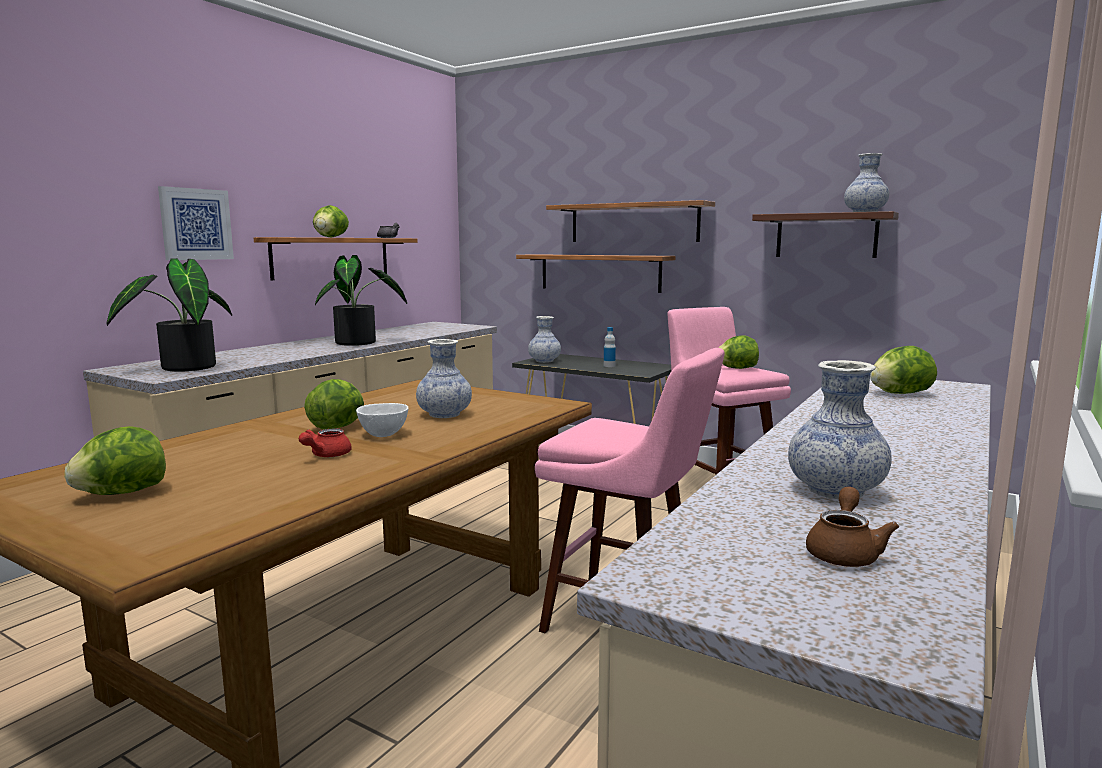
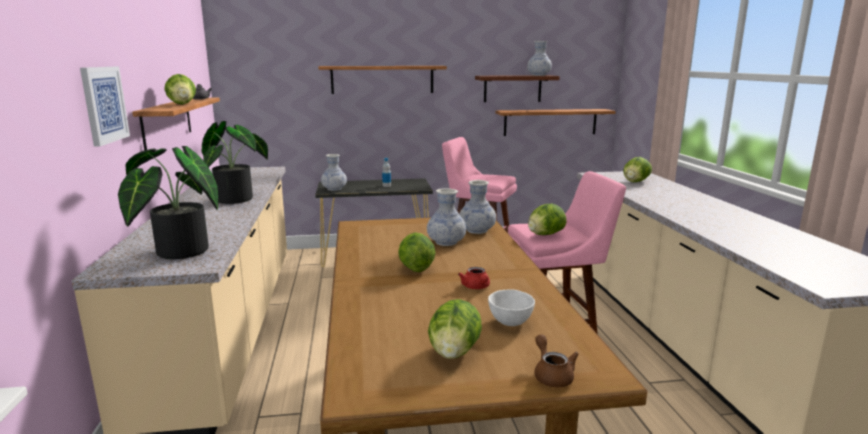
camera: 40 degrees left, 5 degrees up
(384, 434) = (460, 265): white bowl -> white bowl (510, 322)
(599, 272) = (356, 117): shelf -> shelf (550, 122)
(737, 368) = (489, 176): lettuce -> lettuce (545, 234)
(835, 491) = (756, 235): vase -> vase (477, 231)
(844, 552) = (824, 258): brown teapot -> brown teapot (552, 375)

